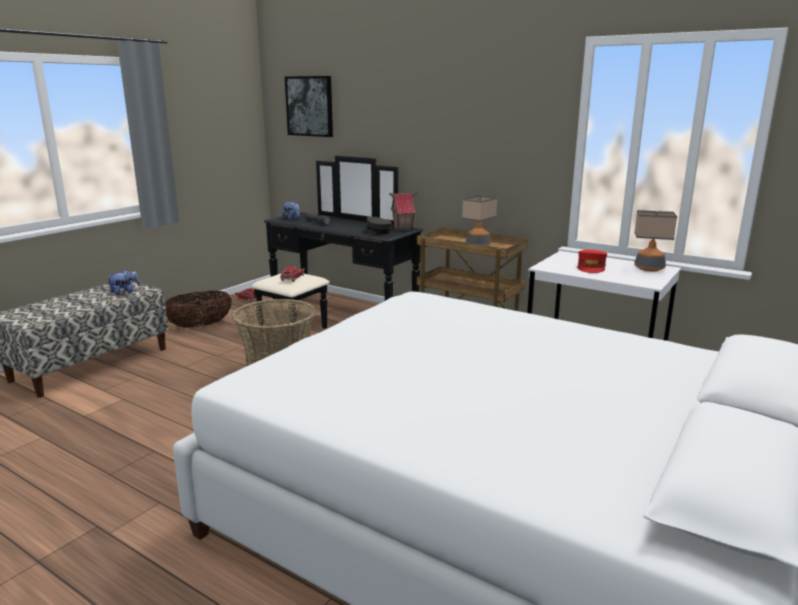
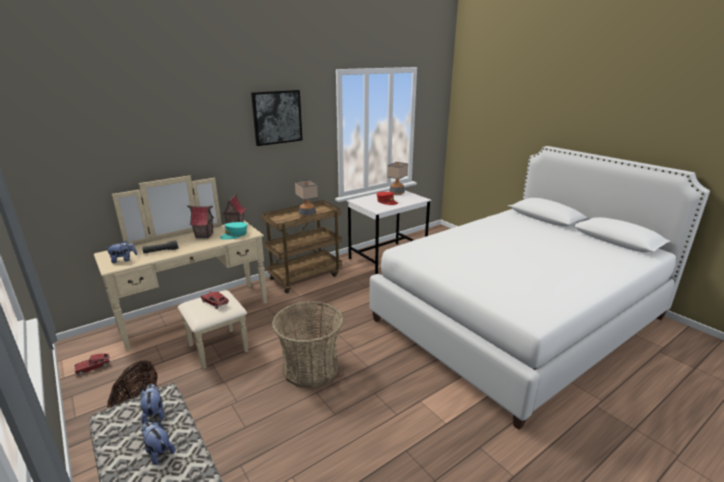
camera: 70 degrees left, 5 degrees up
(83, 301) = (158, 451): none -> plush toy
(310, 106) = (81, 139): picture -> picture (277, 117)
(333, 313) = (201, 321): black dresser -> beige dresser
(365, 225) = (204, 235): none -> toy house
(376, 232) = (234, 235): grey cap -> turquoise cap

